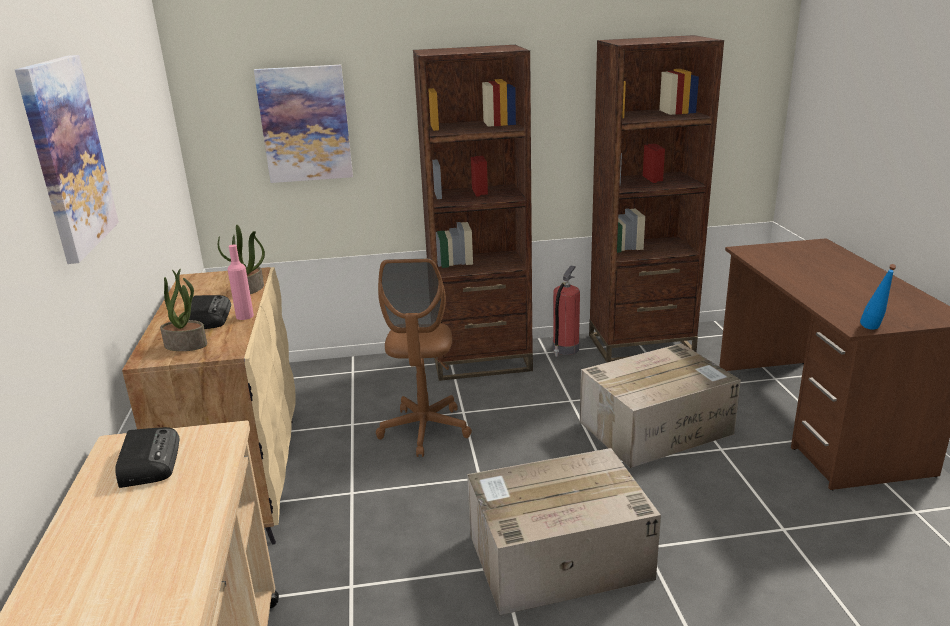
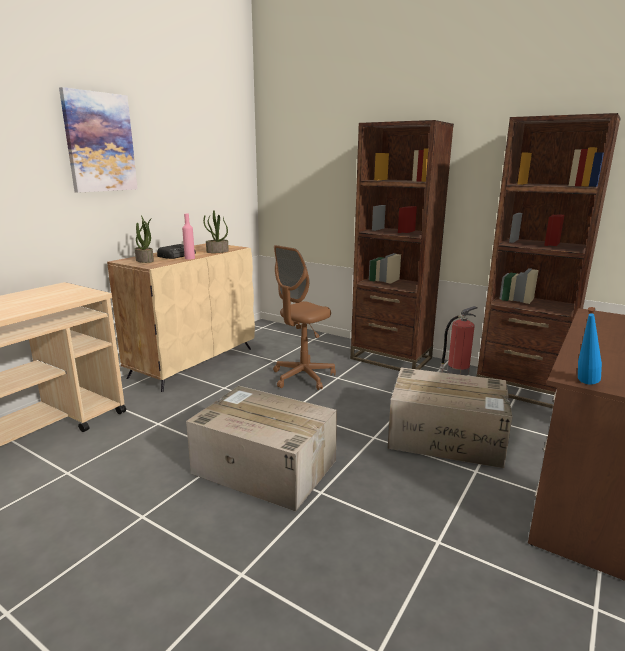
camera: 40 degrees right, 5 degrees down
(149, 461) = (54, 292): radio -> none
(305, 124) = (316, 173): picture -> none

